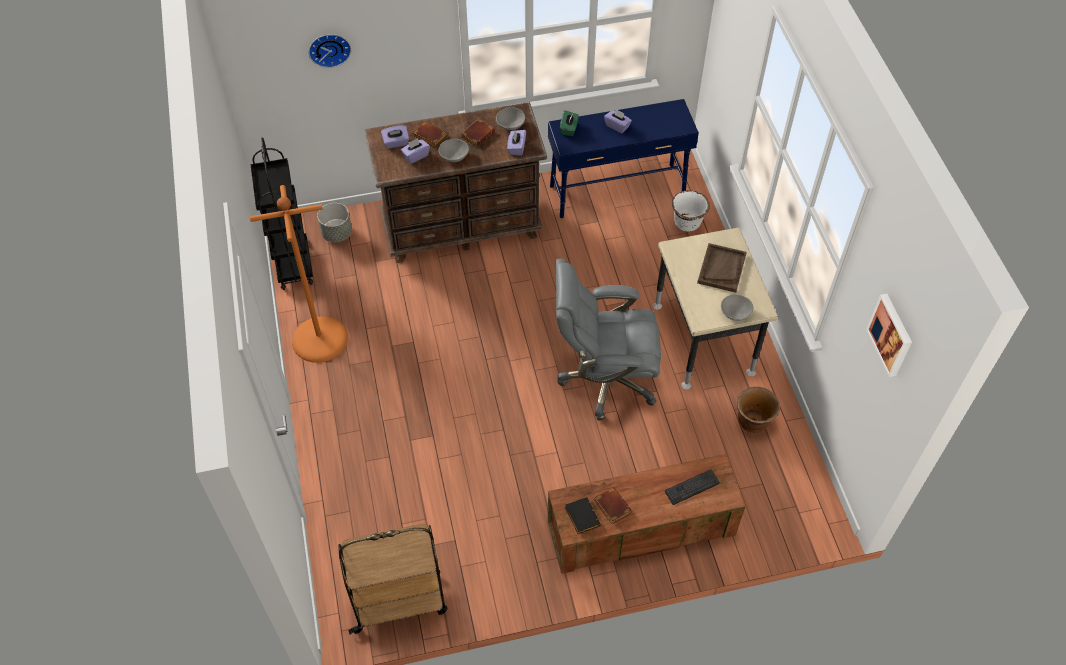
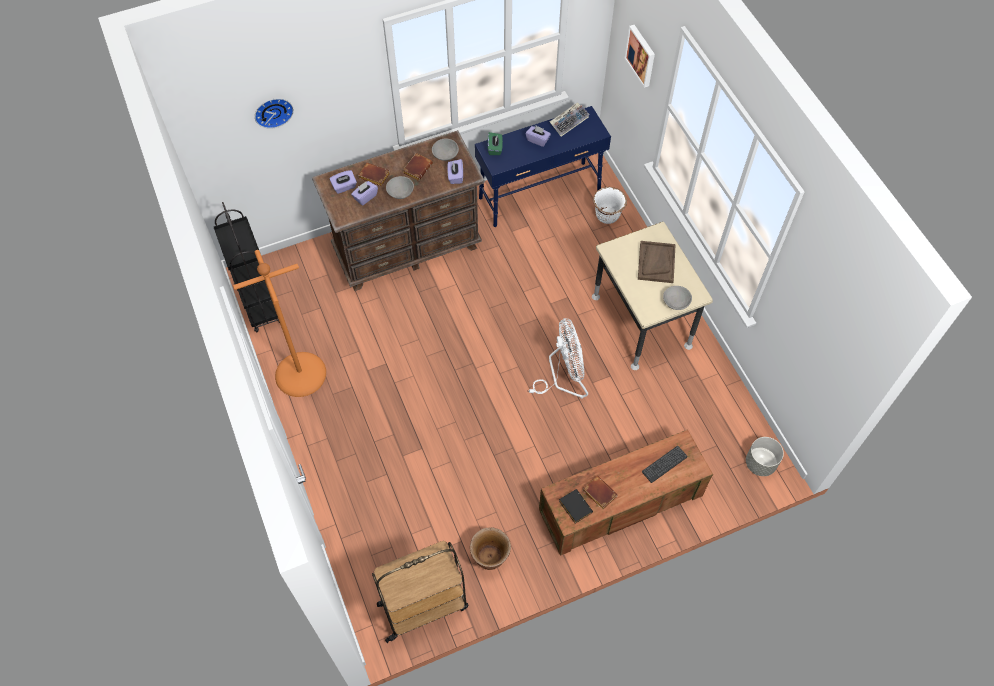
camera: 10 degrees left, 5 degrees up
(337, 233) = (294, 270): grey planter -> grey planter (760, 463)
(603, 380) = (562, 373): grey office chair -> white fan
(655, 111) = (569, 121): none -> keyboard
(752, 422) = (698, 391): brown planter -> brown planter (490, 557)
(891, 334) = (832, 317): picture -> picture (641, 55)

